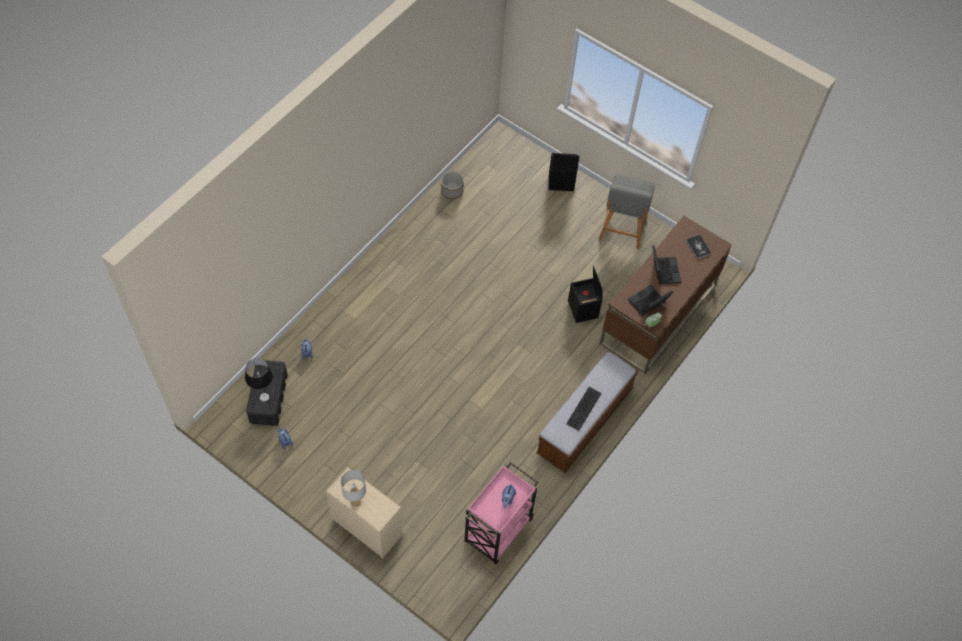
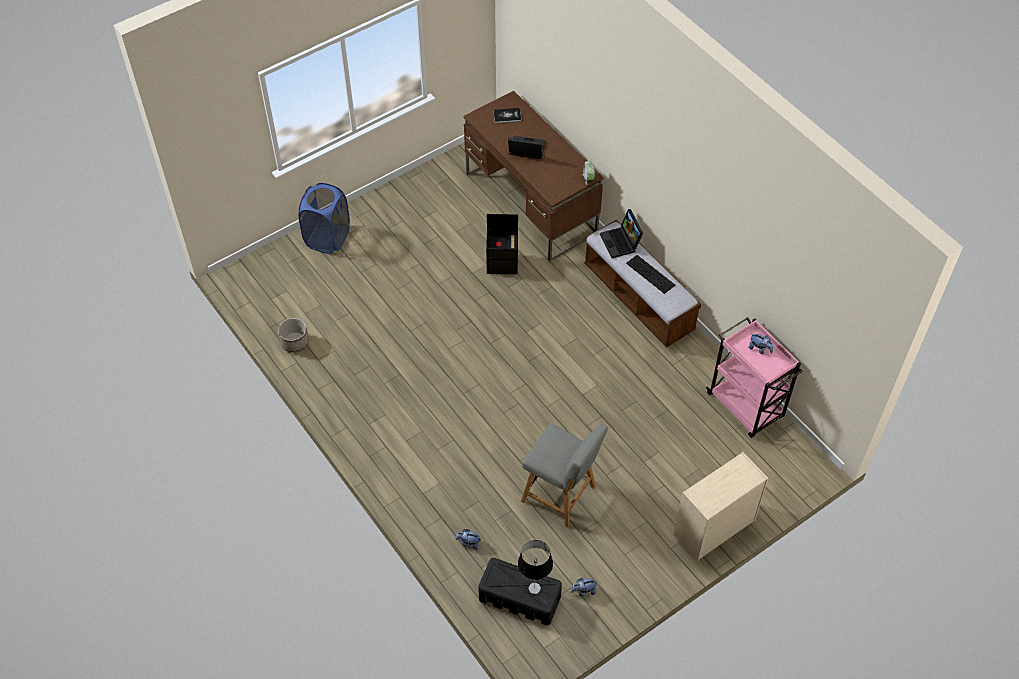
camera: 70 degrees left, 5 degrees down
(356, 500) = (726, 492): grey table lamp -> none
(560, 182) = (327, 238): black storage box -> blue laundry basket
(622, 230) = (415, 203): grey chair -> grey chair (561, 495)
(648, 303) = (562, 174): laptop -> laptop (621, 242)

